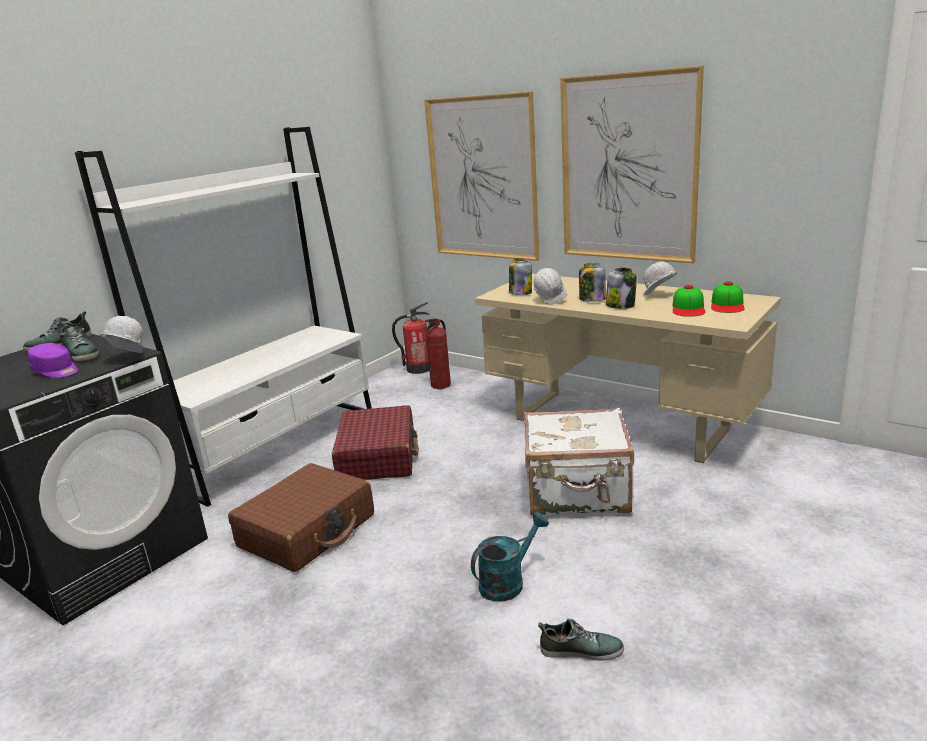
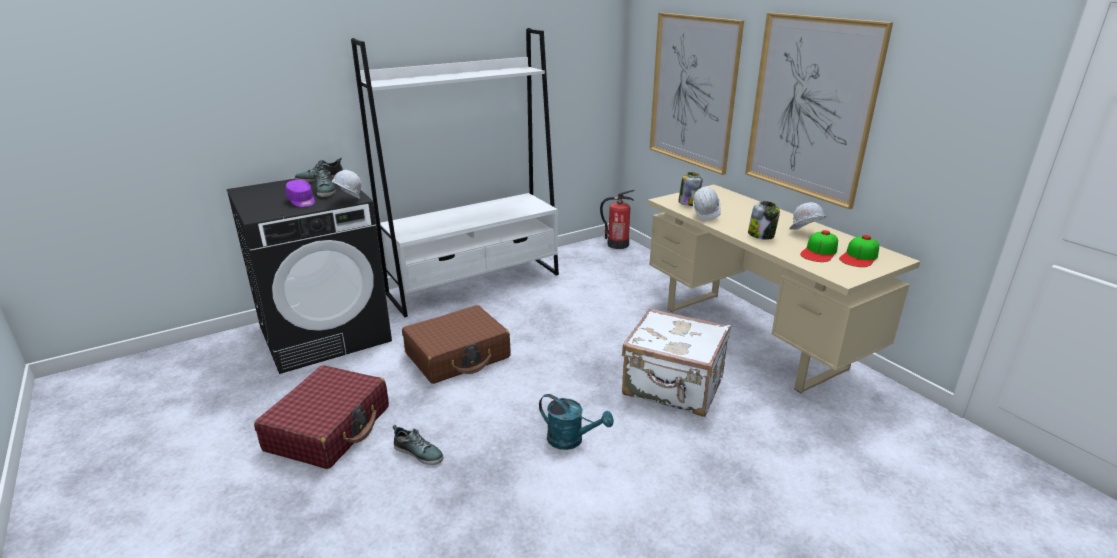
camera: 20 degrees right, 5 degrees up
(378, 457) = (540, 312): red suitcase -> red suitcase (329, 428)
(441, 385) = (626, 263): fire extinguisher -> none
(507, 582) = (571, 440): turquoise watering can -> turquoise watering can turned 45 degrees clockwise
(581, 649) = (590, 509): shoe -> shoe (419, 452)
(592, 299) = (742, 223): jar -> none

